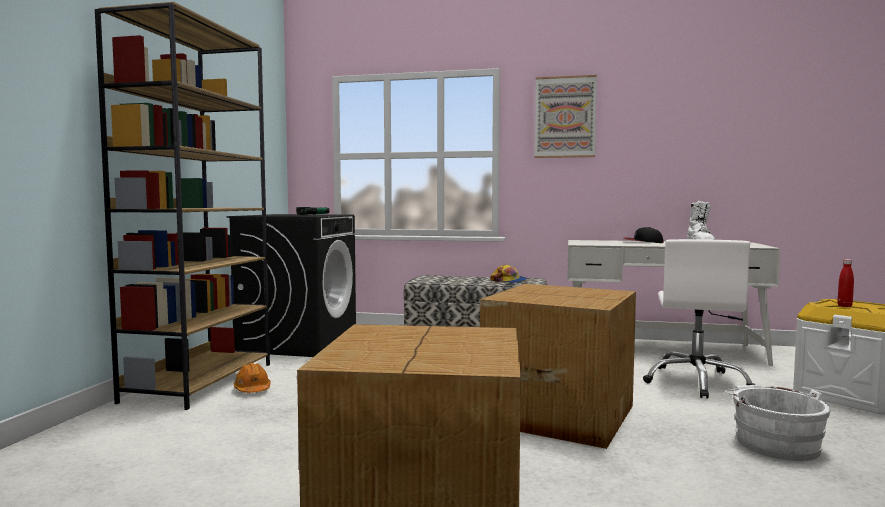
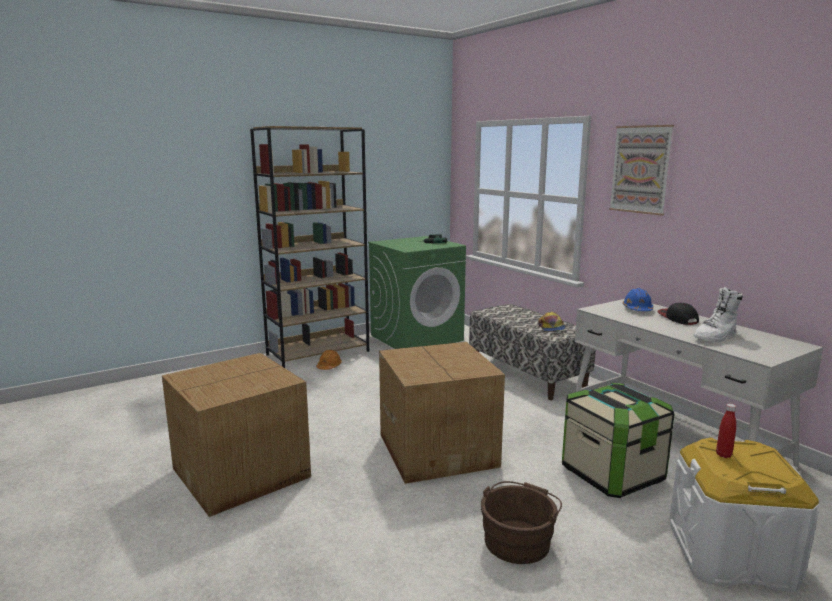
camera: 45 degrees right, 10 degrees up
(298, 343) = (417, 338): black washing machine -> green washing machine
(602, 242) = (637, 309): none -> blue hard hat
(697, 382) = (611, 474): white office chair -> storage box
(773, 443) = (518, 539): white bucket -> brown bucket

